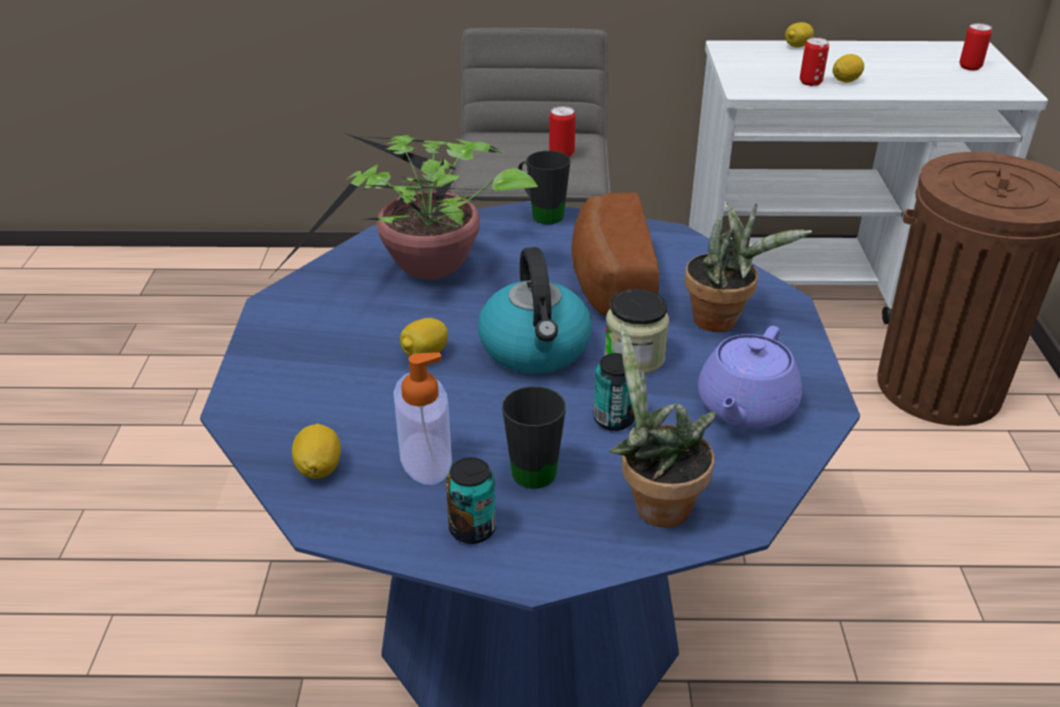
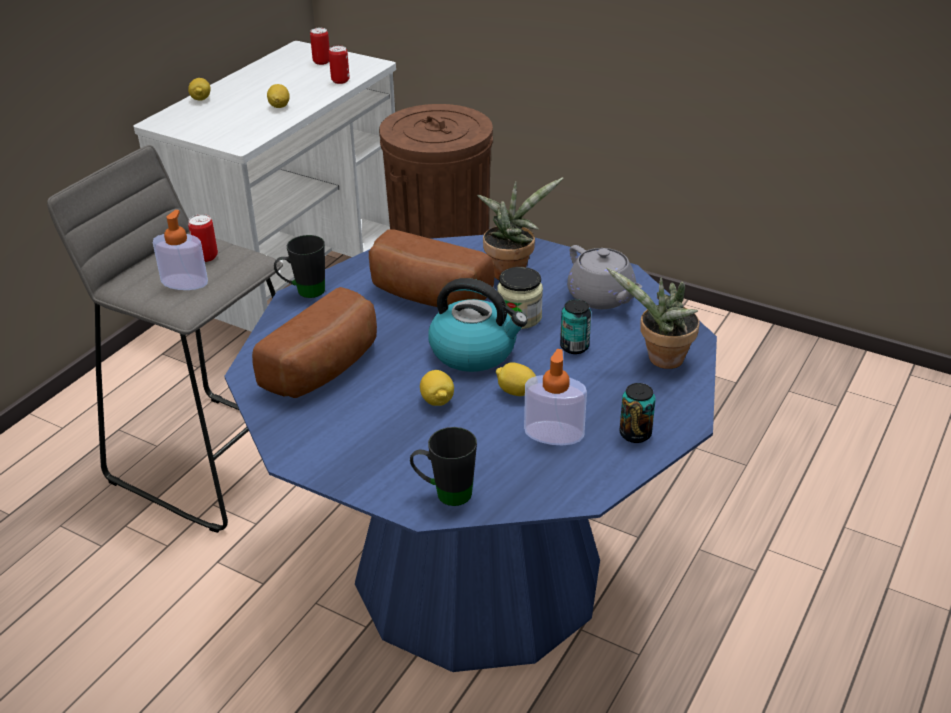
camera: 60 degrees left, 0 degrees up
(319, 468) = (527, 483): lemon -> lemon (516, 392)
(427, 271) = (327, 368): potted plant -> bread
(511, 160) = (184, 282): none -> soap dispenser
(528, 465) = (593, 394): black mug -> black mug (444, 493)
(745, 408) = (602, 297): purple teapot -> grey teapot
(810, 82) = (263, 118): can -> can (340, 81)

